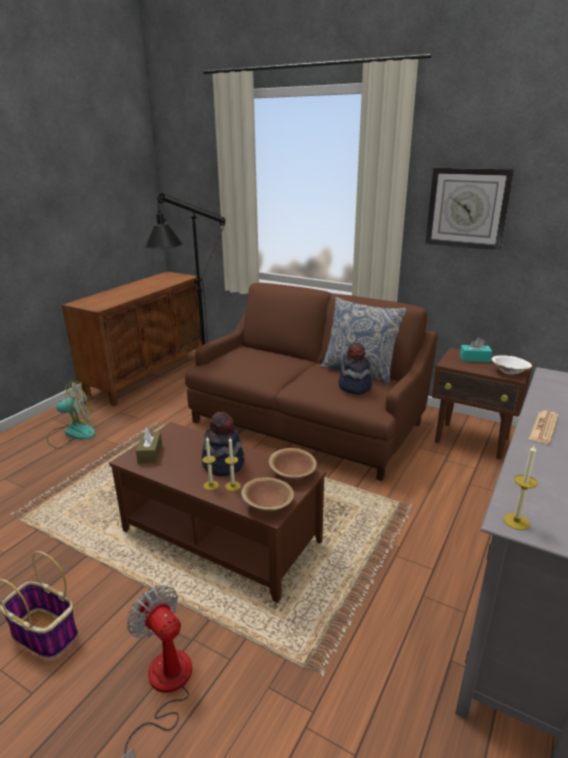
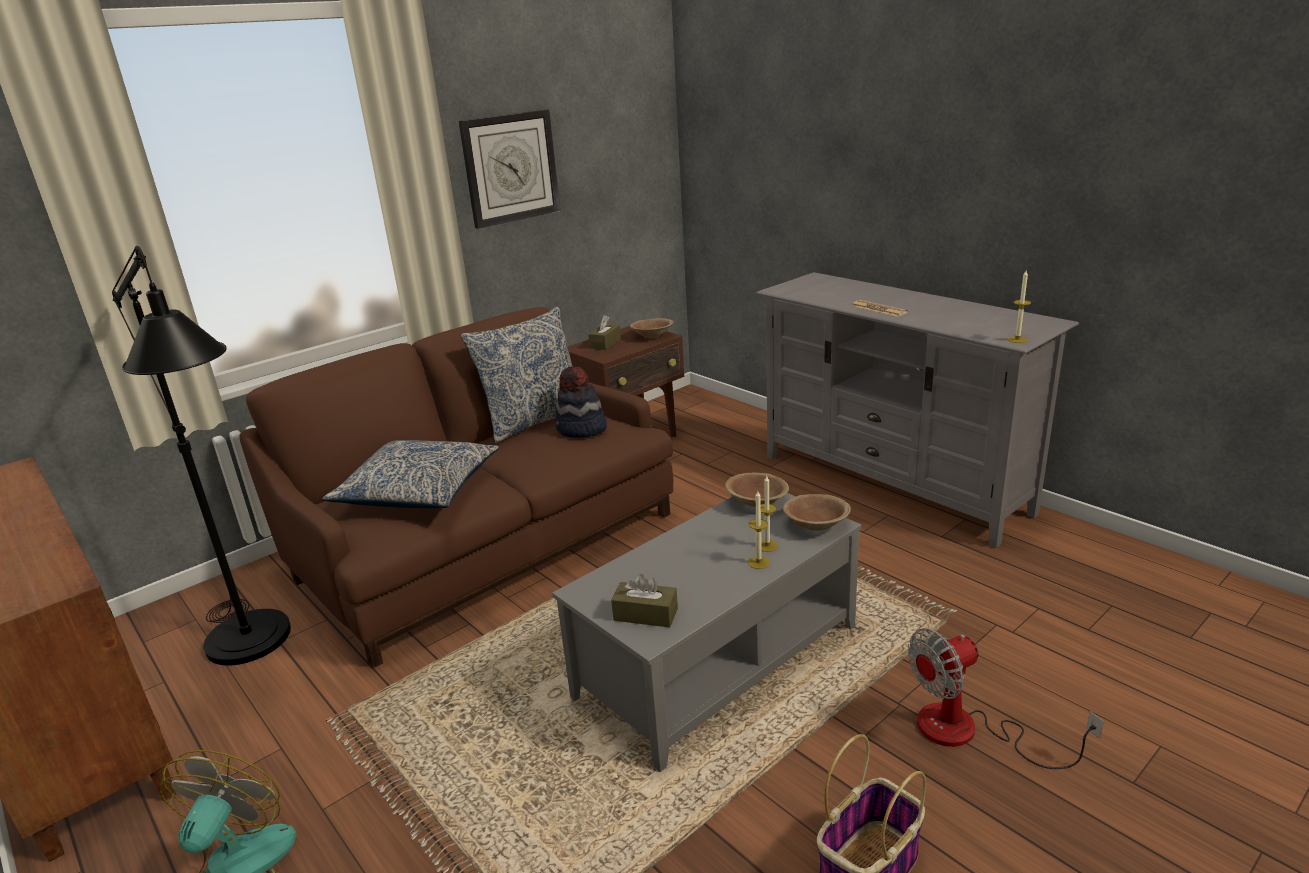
camera: 70 degrees left, 0 degrees up
(222, 535) = (716, 660): brown coffee table -> grey coffee table
(223, 463) = (710, 549): hat -> none
(257, 362) = (418, 490): none -> pillow
(474, 359) = (605, 343): turquoise tissue box -> brown tissue box
(509, 372) = (652, 336): white bowl -> brown bowl

